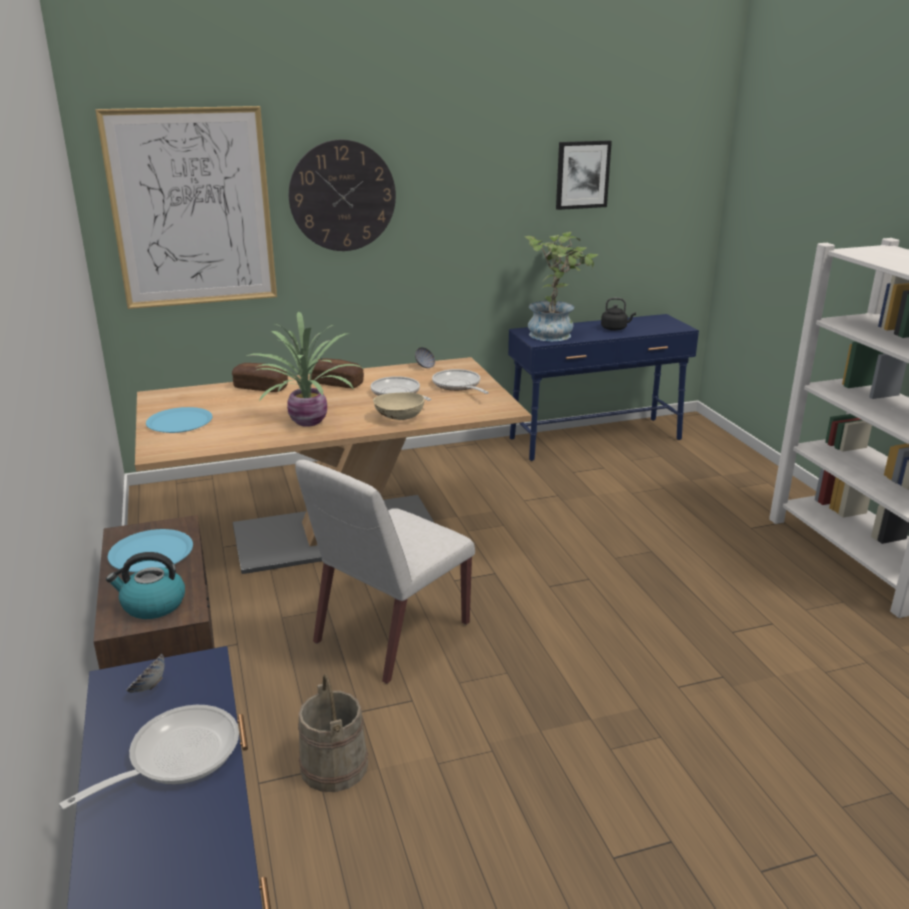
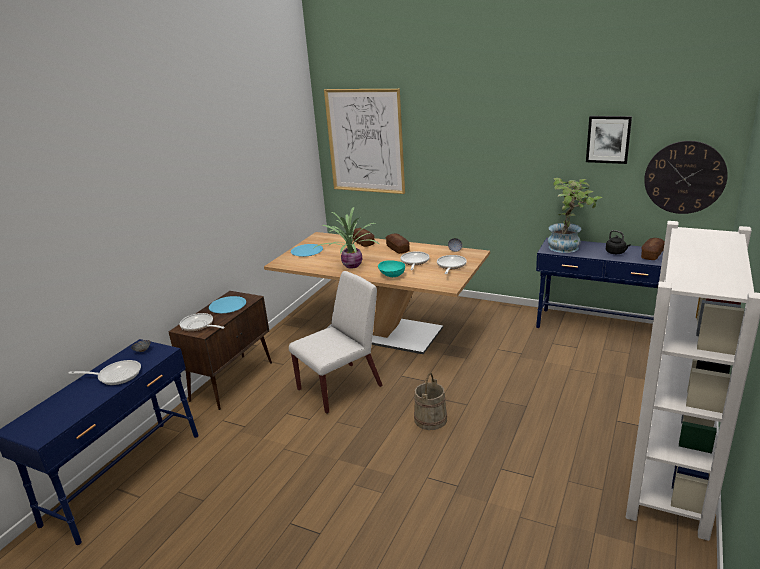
camera: 45 degrees right, 0 degrees up
(152, 605) = (199, 326): kettle -> frying pan
(333, 766) = (251, 428): beige bucket -> beige bucket (430, 419)
(342, 196) = (442, 141): wall clock -> wall clock (684, 177)
(391, 634) = (341, 387): white chair -> white chair turned 150 degrees clockwise
(399, 418) = (391, 275): beige bowl -> turquoise bowl
(652, 323) = (652, 255): none -> bread

